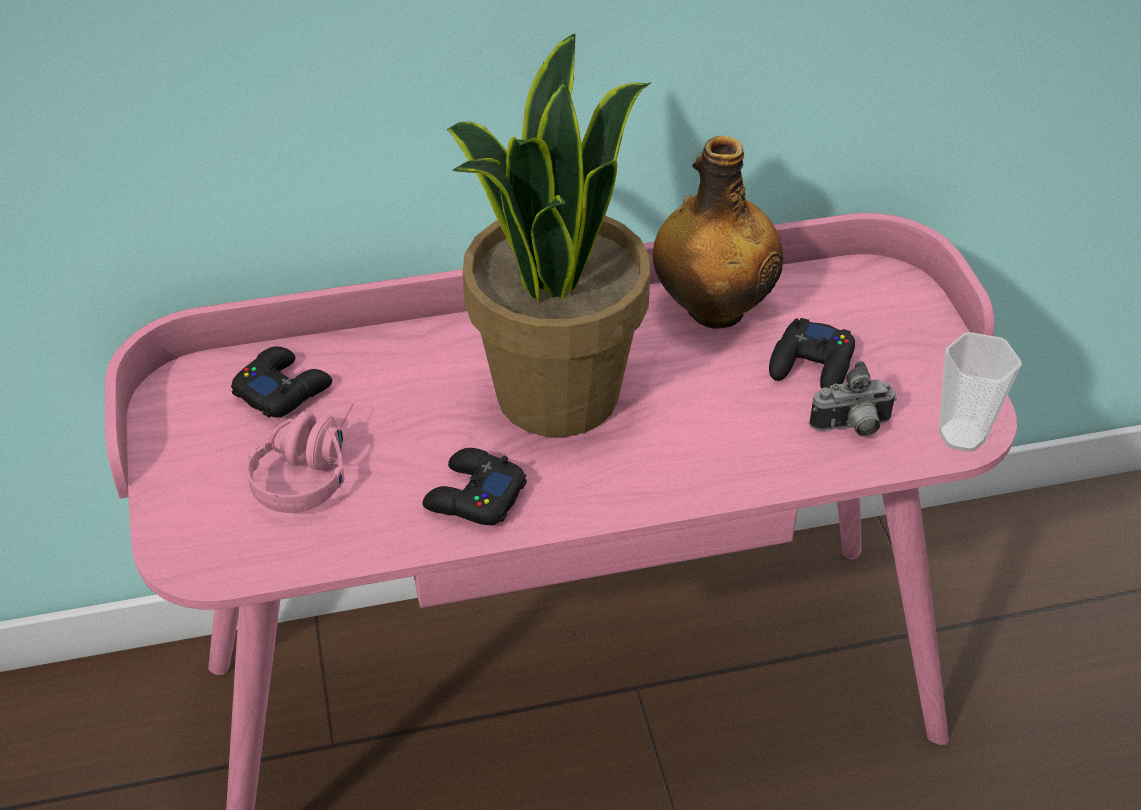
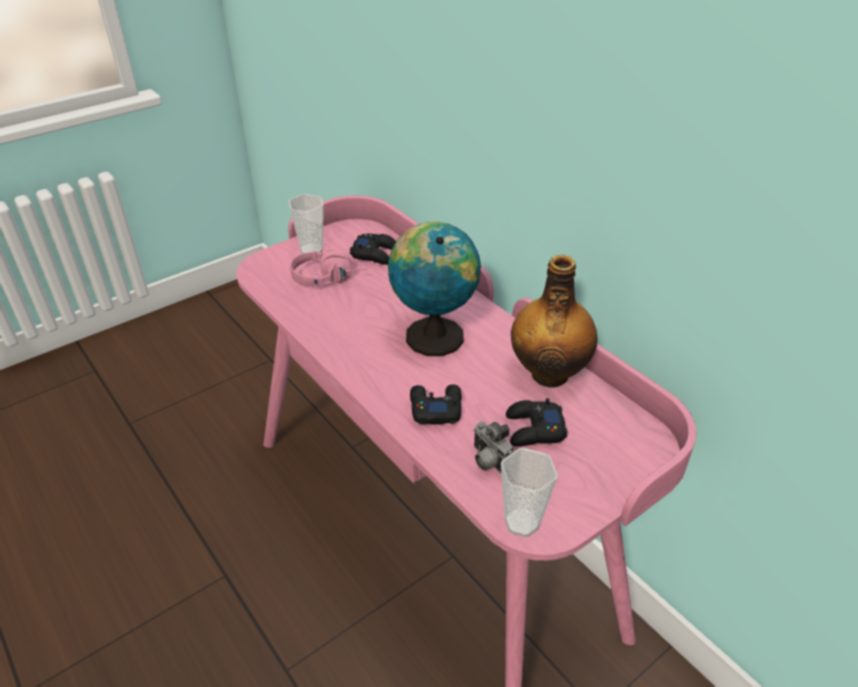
camera: 65 degrees right, 5 degrees down
(198, 469) = (311, 250): none -> cup
(474, 497) = (340, 331): black game controller -> black game controller (435, 408)
(555, 392) = (433, 334): potted plant -> globe

